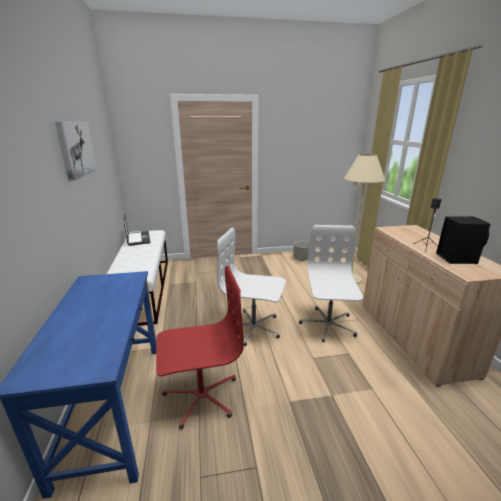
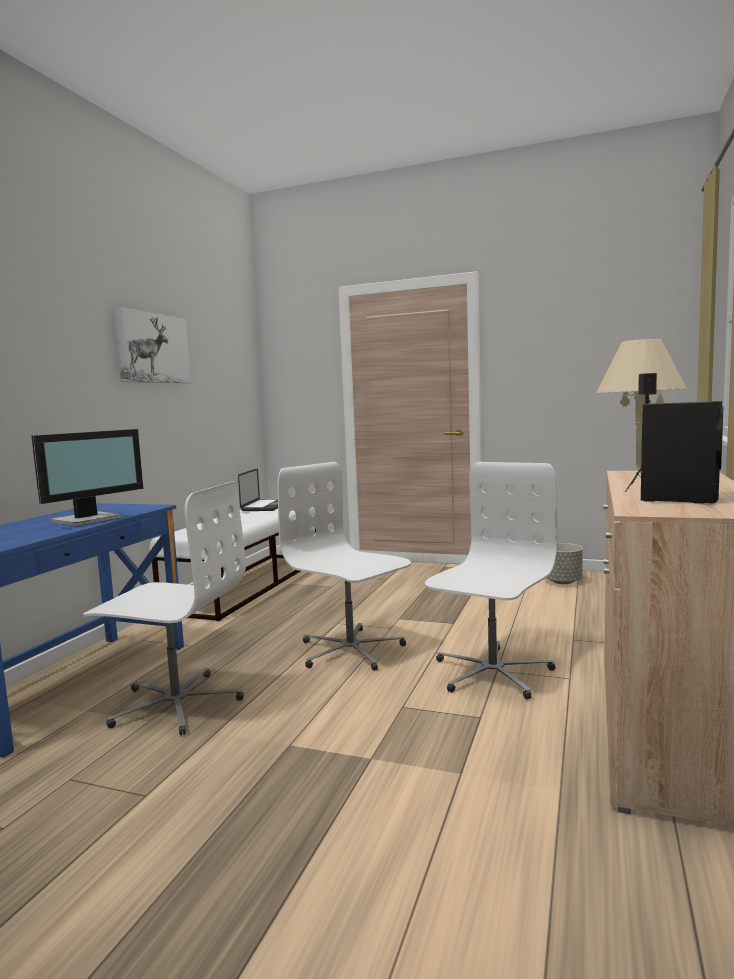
camera: 30 degrees right, 15 degrees down
(115, 303) = (89, 519): none -> monitor
(201, 395) = (176, 703): red office chair -> white office chair

